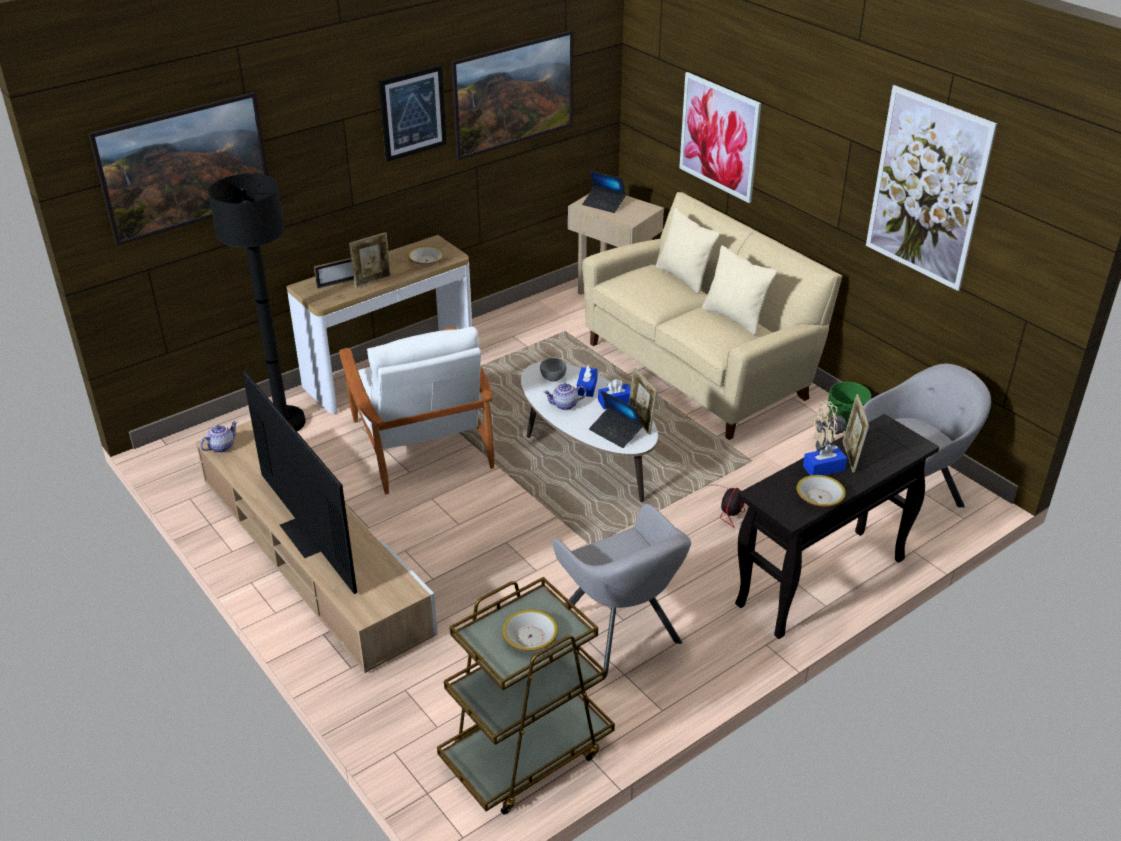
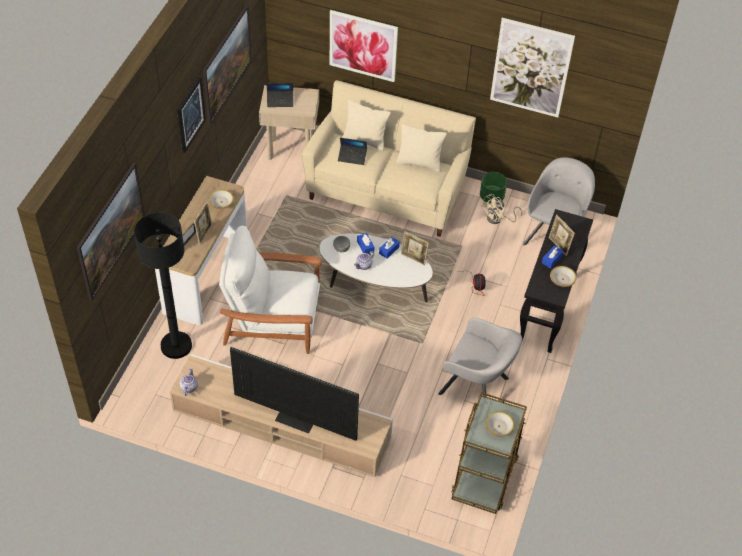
camera: 35 degrees left, 15 degrees up
(421, 442) = (273, 320): white armchair -> white armchair turned 150 degrees clockwise
(615, 432) = (406, 272): laptop -> laptop (352, 157)

